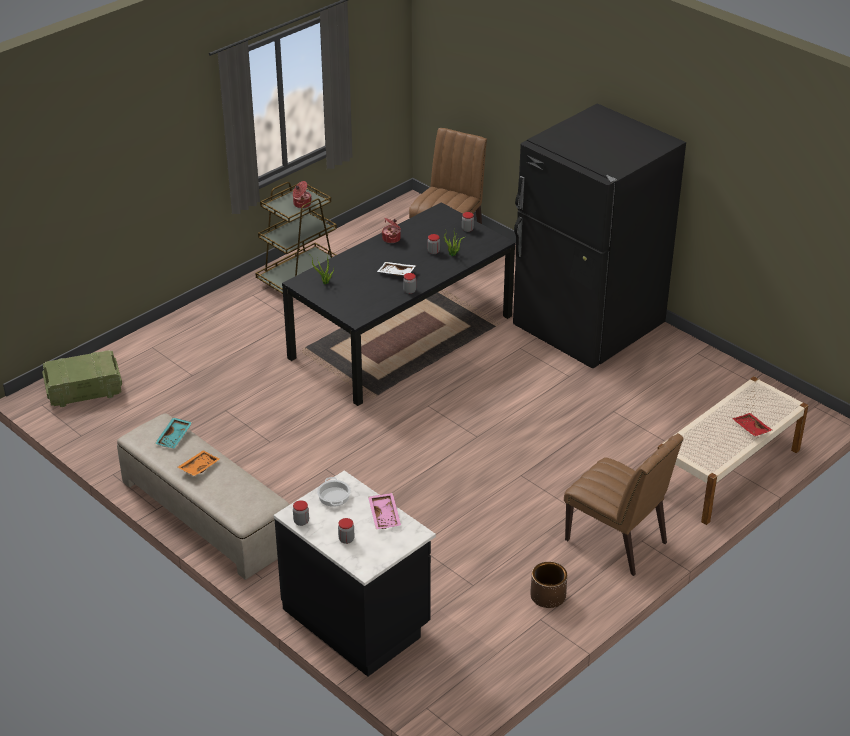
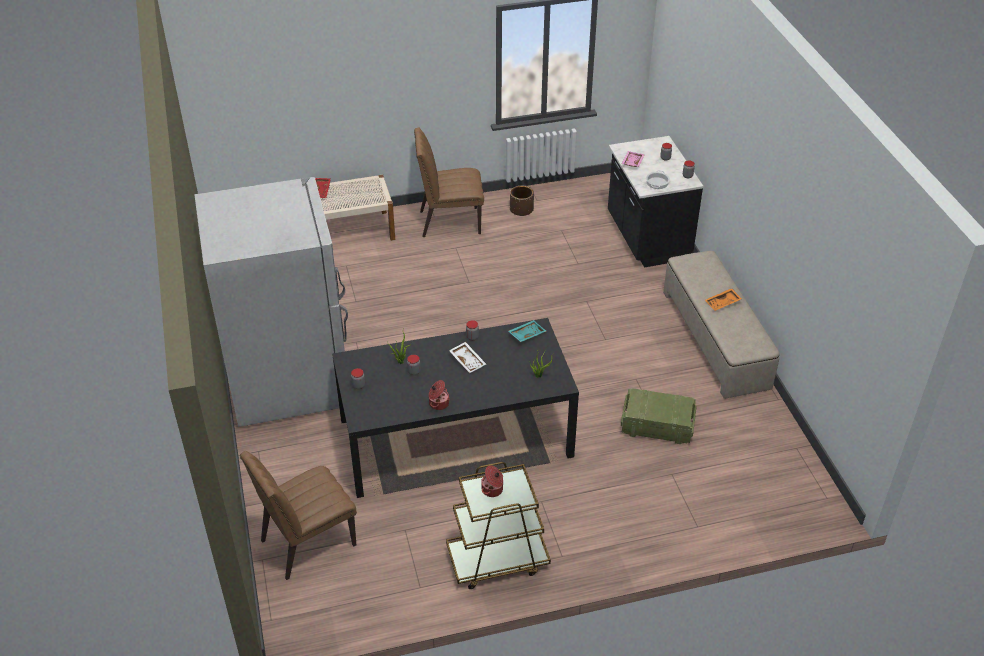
camera: 150 degrees left, 5 degrees up
(85, 389) = (780, 499): crate -> crate (656, 425)
(175, 437) = (731, 334): turquoise tray -> turquoise tray (526, 334)
(589, 325) = (288, 381): black fridge -> white fridge
(615, 541) = (450, 222): brown chair -> brown chair turned 75 degrees counterclockwise

